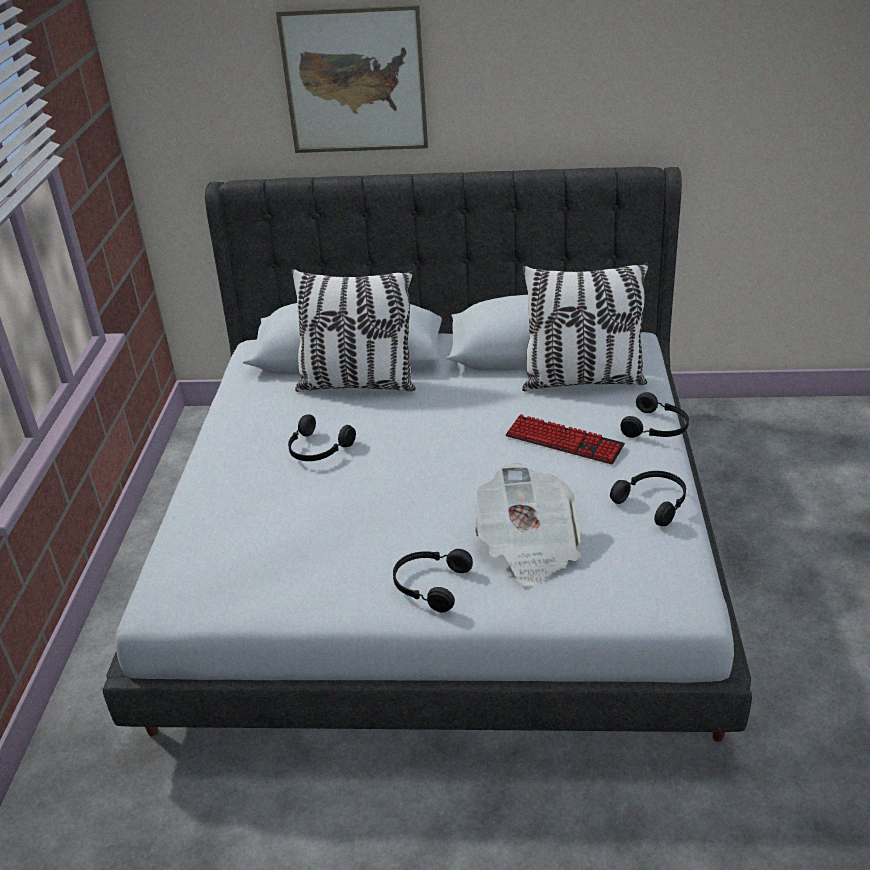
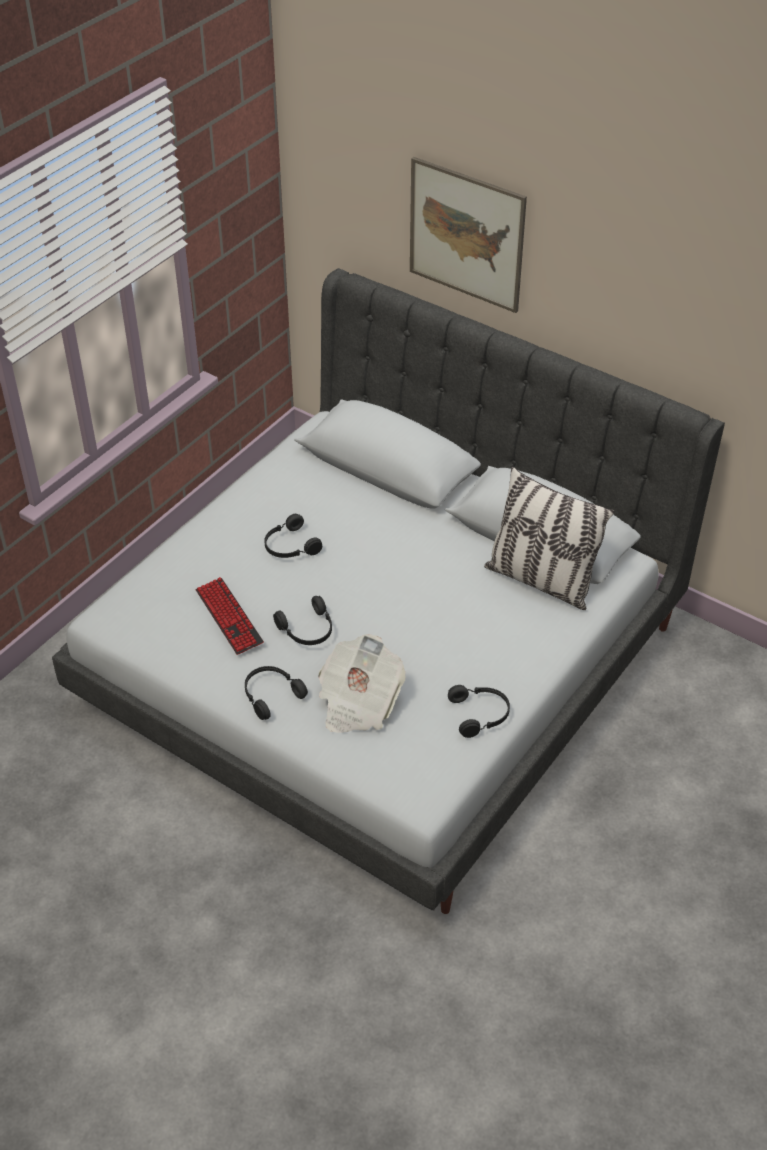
camera: 30 degrees right, 10 degrees up
(357, 384) = (369, 498): pillow -> none
(564, 441) = (469, 630): keyboard -> keyboard (229, 617)
(656, 428) = (551, 654): black headphones -> black headphones (308, 630)

